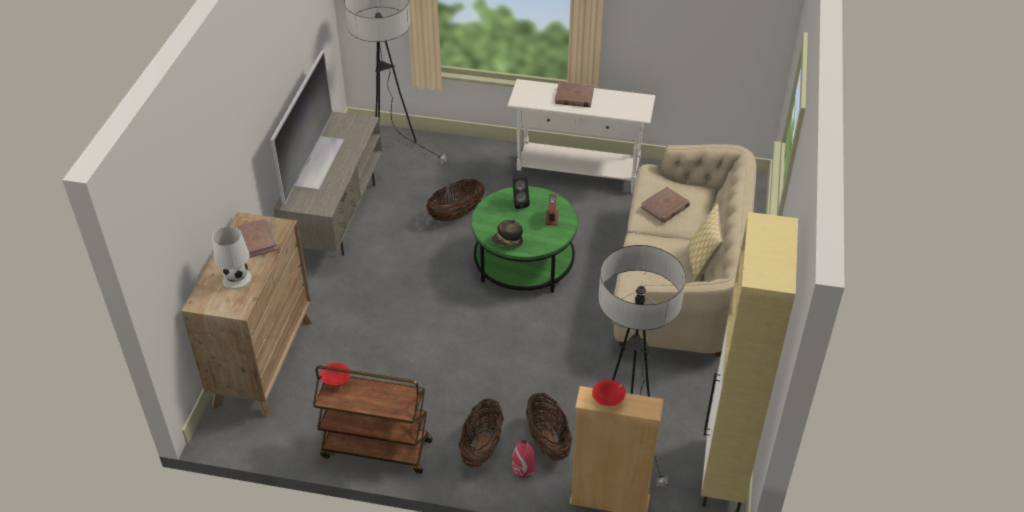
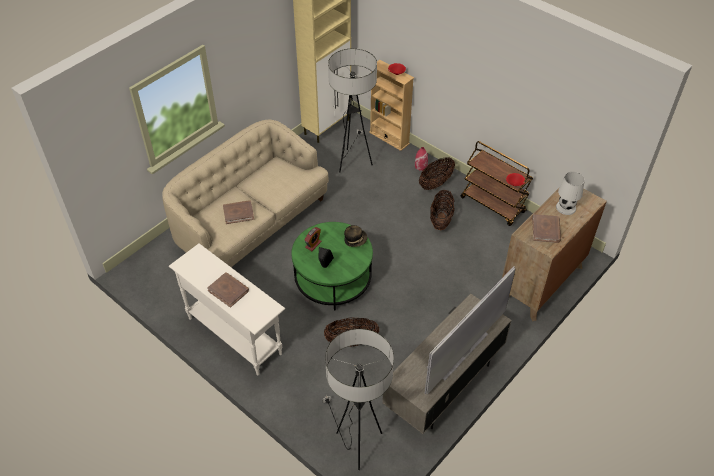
camera: 150 degrees left, 5 degrees up
(548, 441) = (399, 172): basket -> basket (441, 220)
(701, 262) = (255, 172): pillow -> none

